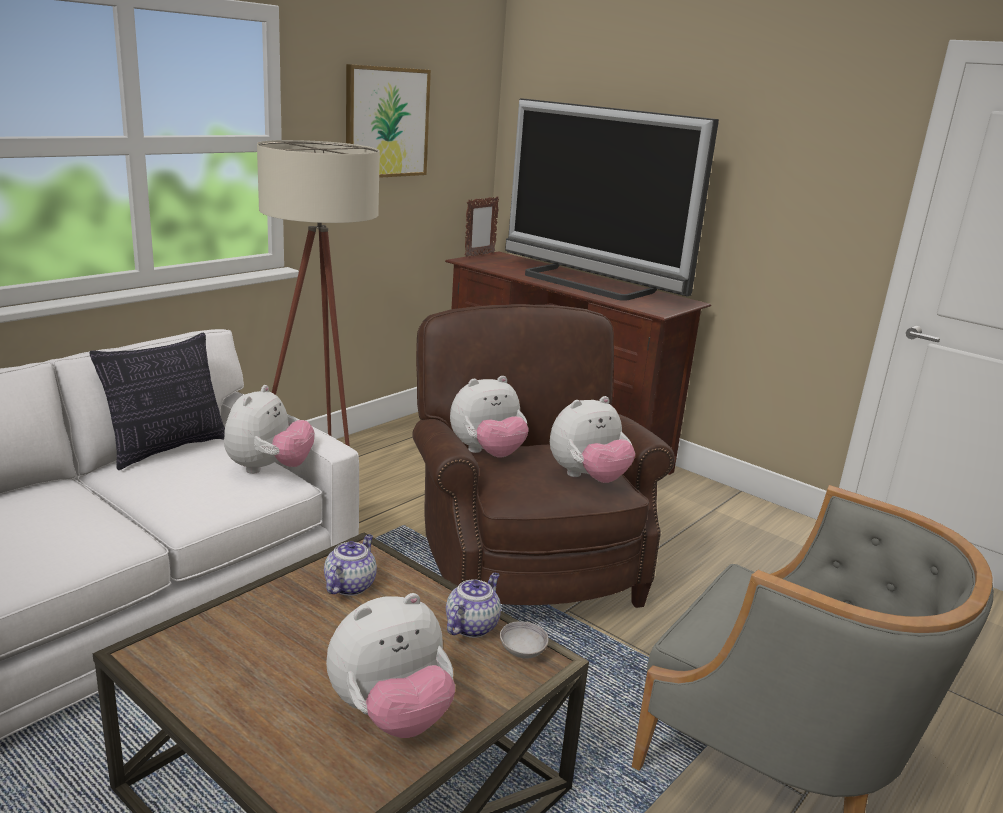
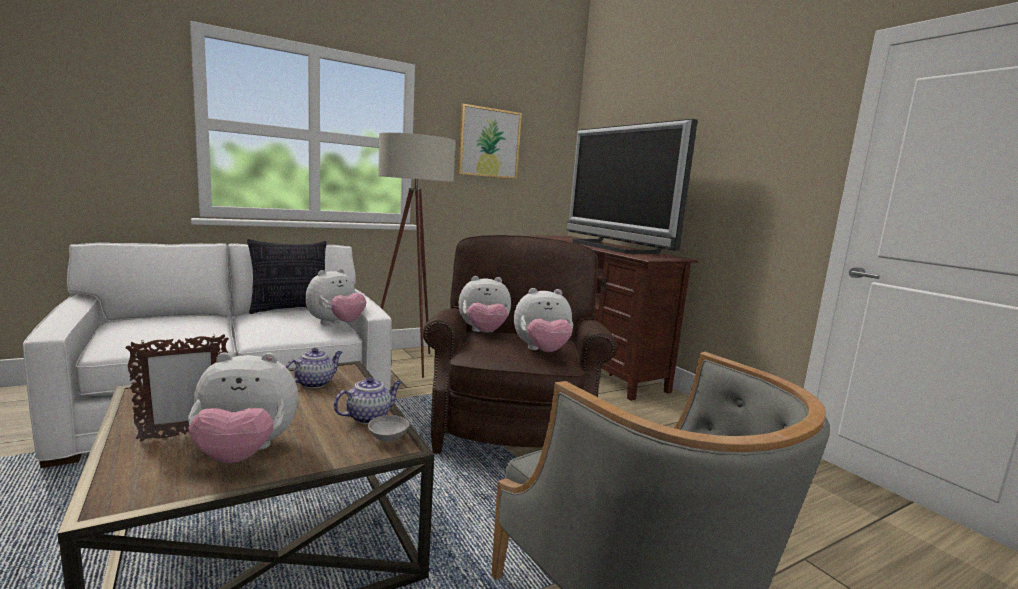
camera: 20 degrees right, 10 degrees down
(479, 255) = (553, 235): picture frame -> picture frame (184, 434)

